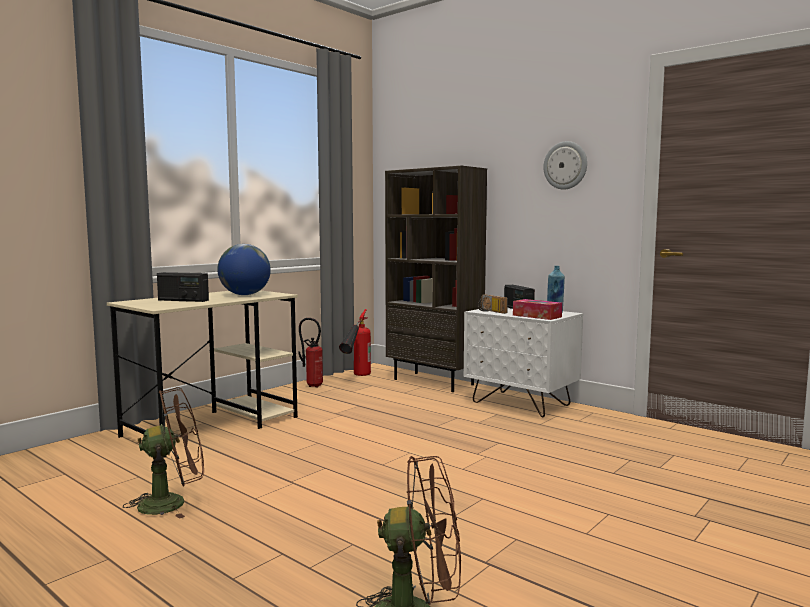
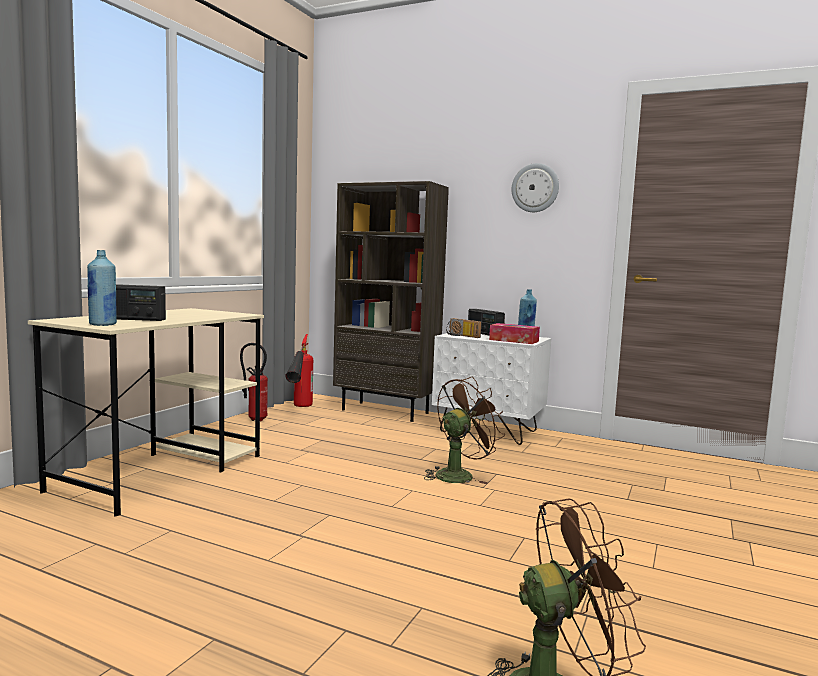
camera: 15 degrees left, 0 degrees up
(154, 305) = (102, 324): none -> blue bottle
(172, 503) = (162, 576): brown fan -> brown fan (459, 475)
(245, 295) = (201, 314): globe -> none

